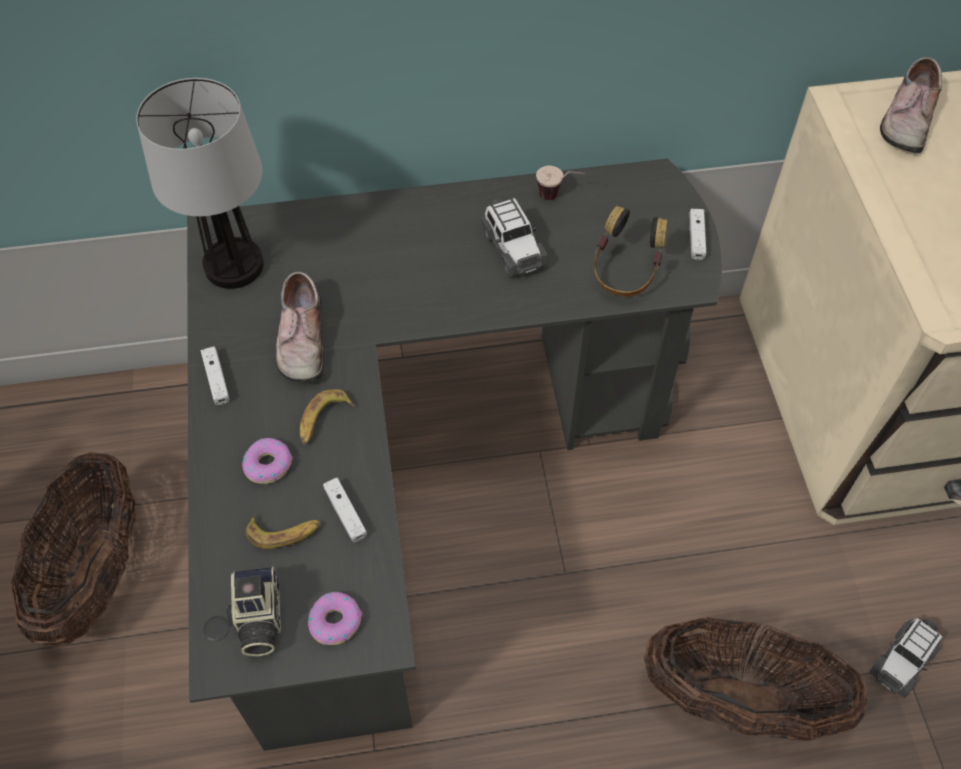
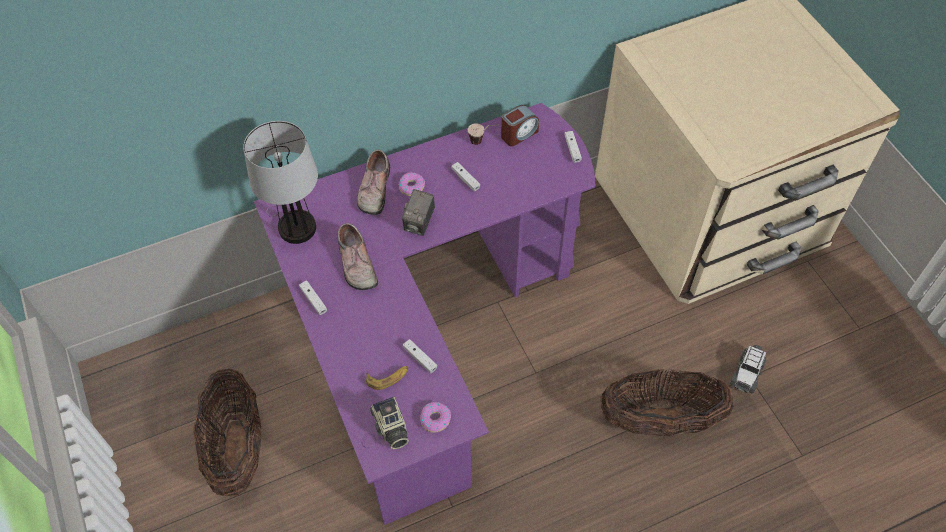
camera: 15 degrees left, 0 degrees up
(267, 464) = (363, 342): donut -> donut (411, 186)
(323, 420) = (387, 308): banana -> none
(418, 472) = (425, 333): black desk -> purple desk
(419, 299) = (419, 223): none -> camera
(513, 248) = (465, 179): toy car -> white game controller
(618, 198) = (519, 134): none -> alarm clock
(625, 273) = (537, 180): headphones -> none
(905, 118) = (676, 52): shoe -> shoe (373, 189)

